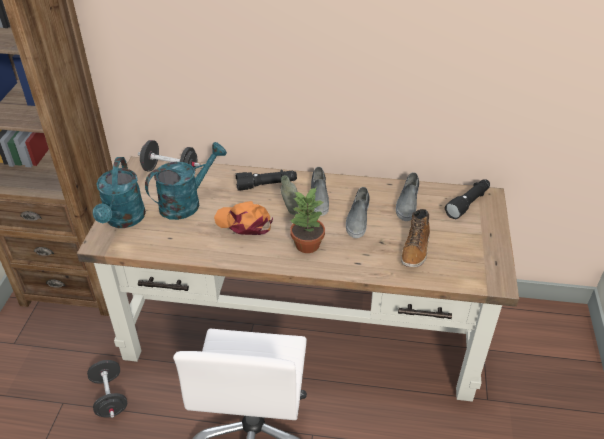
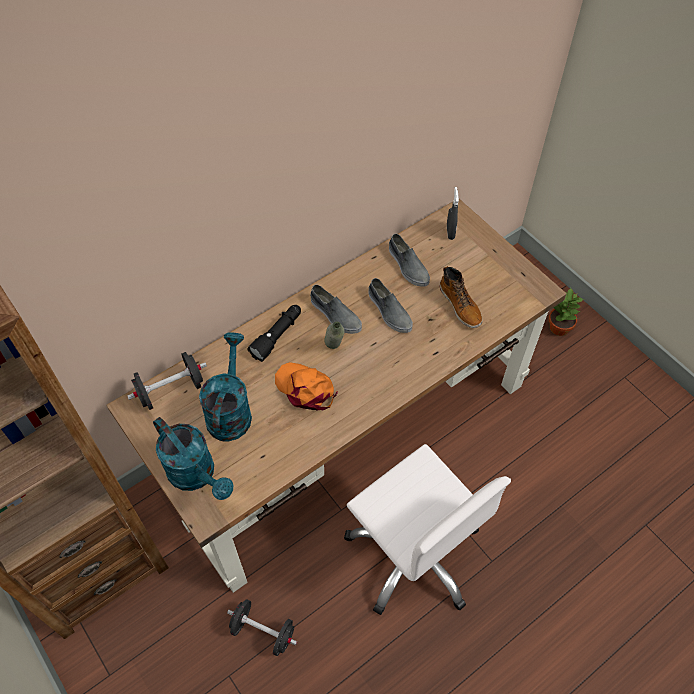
camera: 45 degrees left, 15 degrees up
(244, 222) = (306, 388): orange cap -> orange cap turned 60 degrees clockwise
(306, 245) = (380, 368): potted plant -> potted plant (559, 328)
(468, 203) = (450, 232): black flashlight -> grey spray bottle

